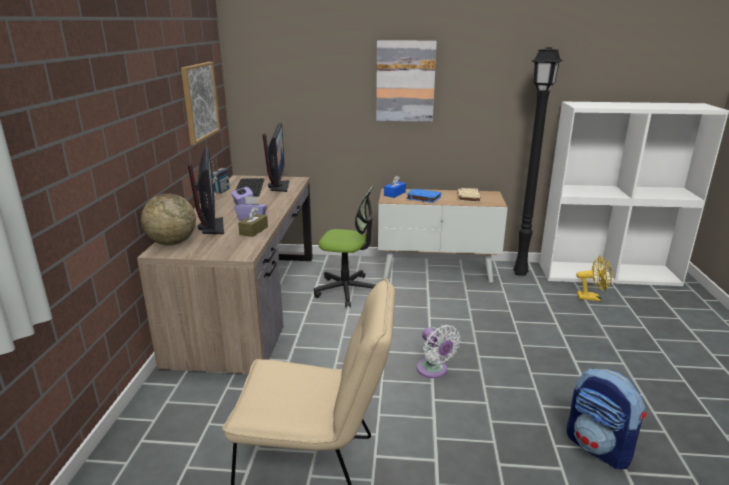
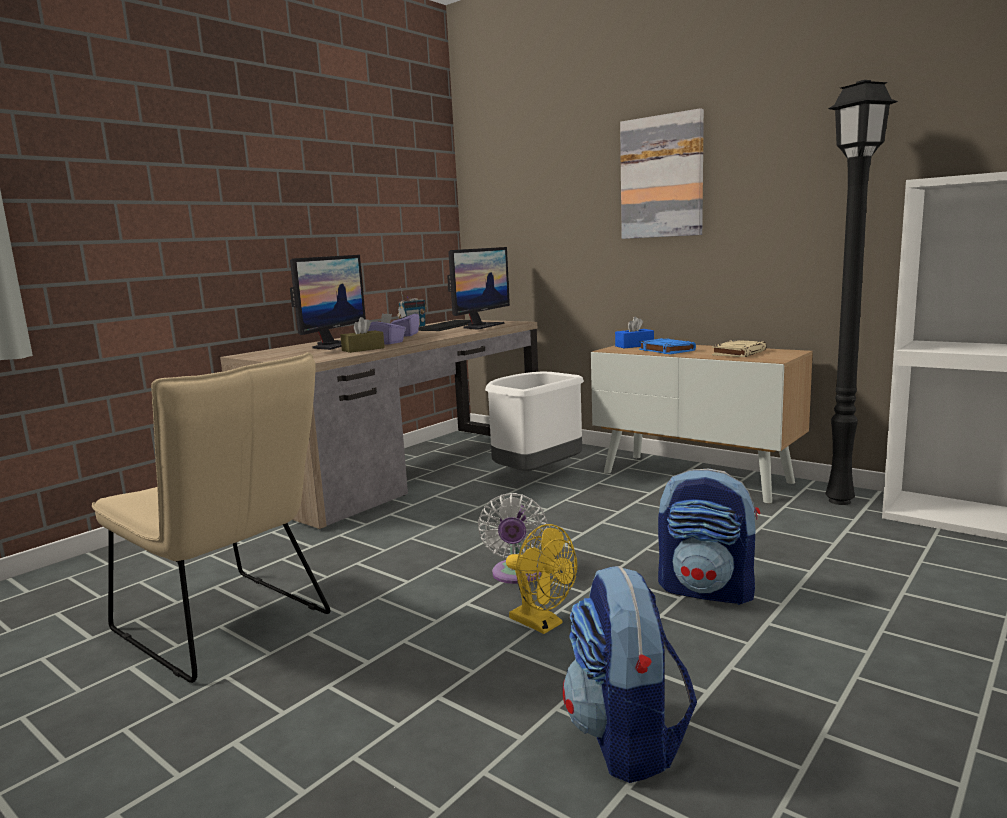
camera: 35 degrees right, 10 degrees down
(172, 243) = (271, 351): globe -> none
(199, 101) = (392, 213): picture -> none
(347, 290) = (535, 476): office chair -> white trash can
(531, 349) = (707, 590): none -> backpack
(592, 298) = (944, 555): yellow fan -> yellow fan (542, 624)

